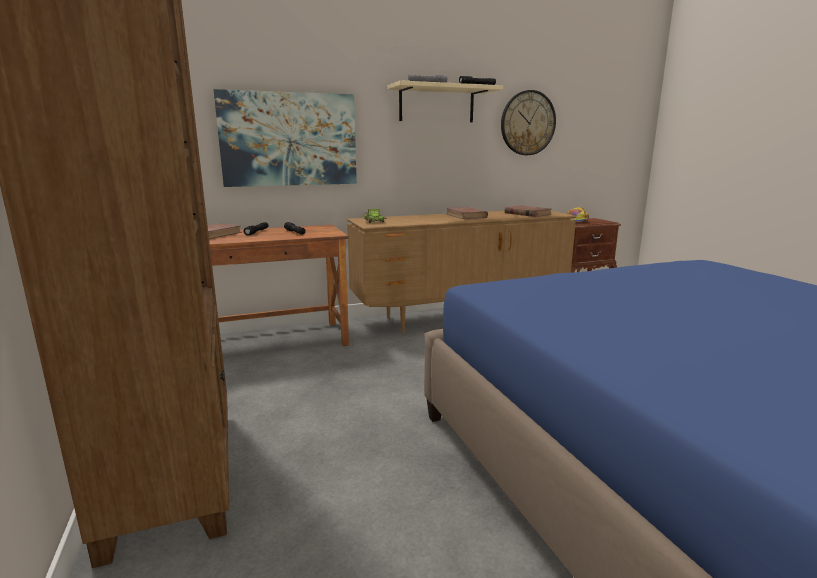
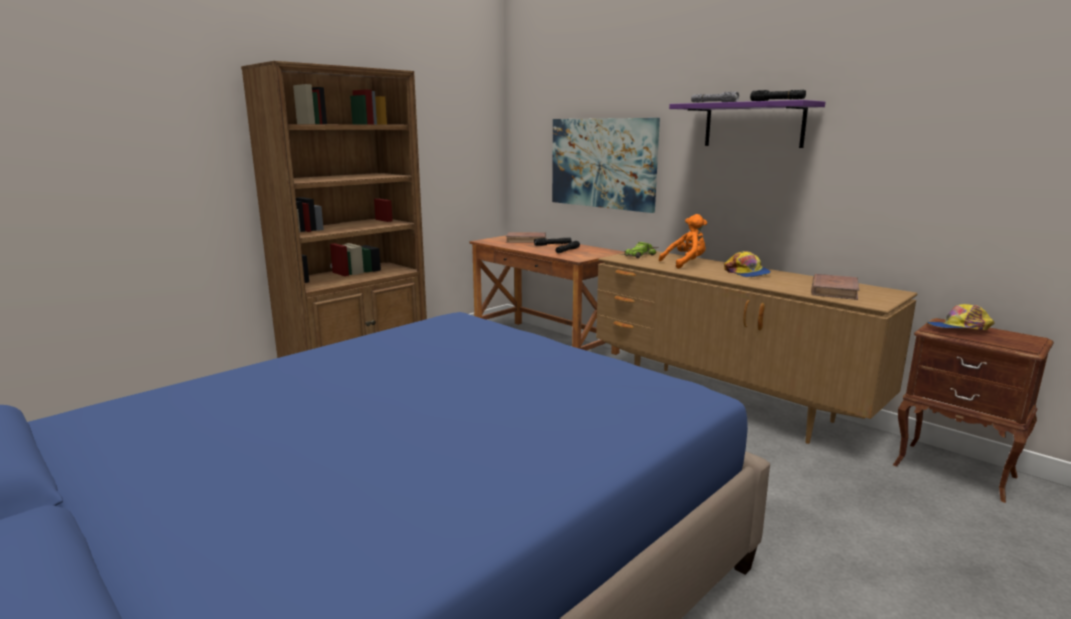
camera: 65 degrees right, 0 degrees up
(420, 219) = (685, 263): none -> orange plush toy
(437, 104) = (753, 125): beige shelf -> purple shelf
(466, 216) = (747, 273): brown book -> cap
(527, 123) = (905, 150): wall clock -> none

